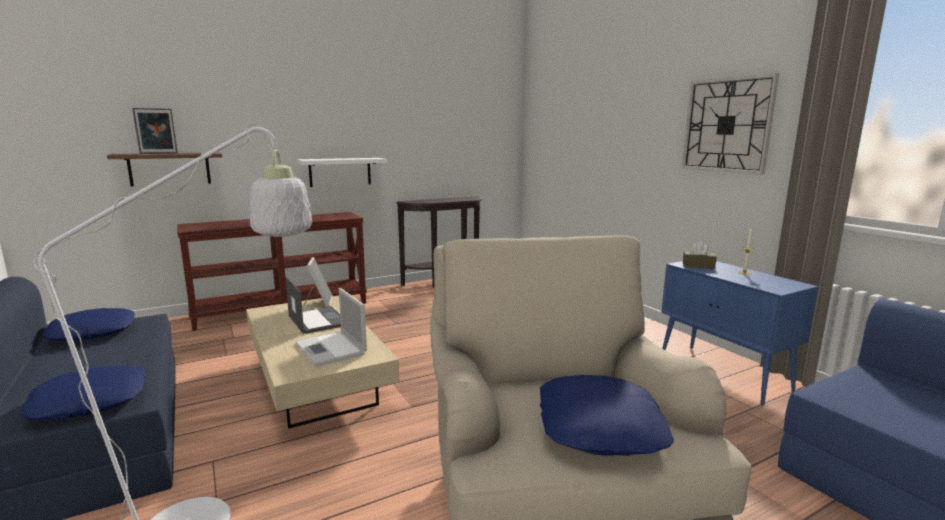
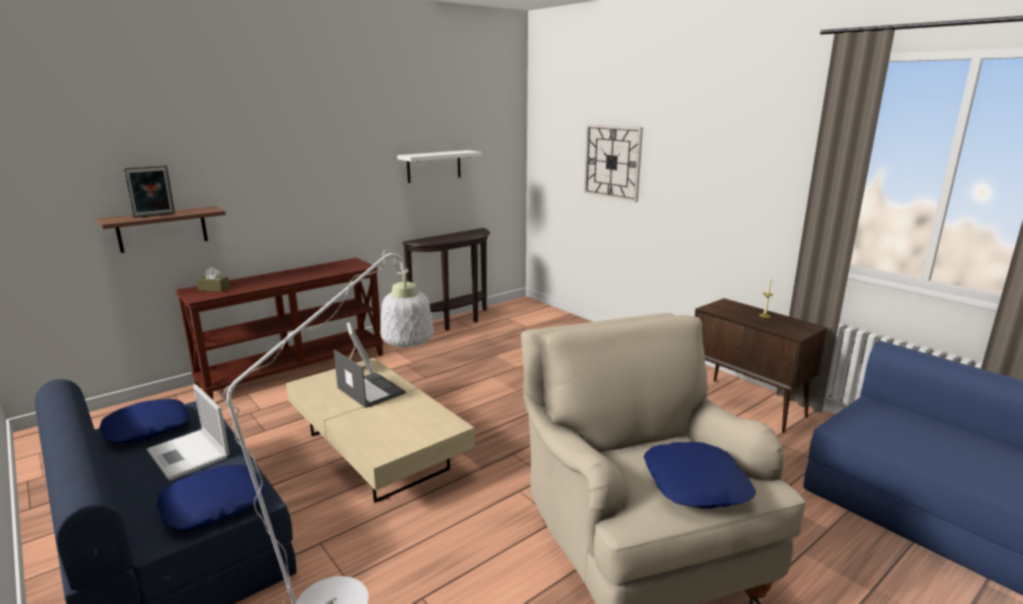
camera: 10 degrees left, 5 degrees up
(331, 349) = (404, 422): laptop -> laptop (189, 454)
(340, 172) = (343, 215): white shelf -> white shelf (434, 166)
(698, 266) = (724, 309): brown tissue box -> brown tissue box (214, 289)
(724, 373) = (747, 405): blue cabinet -> brown cabinet
(727, 125) = (744, 173): wall clock -> wall clock (612, 162)

